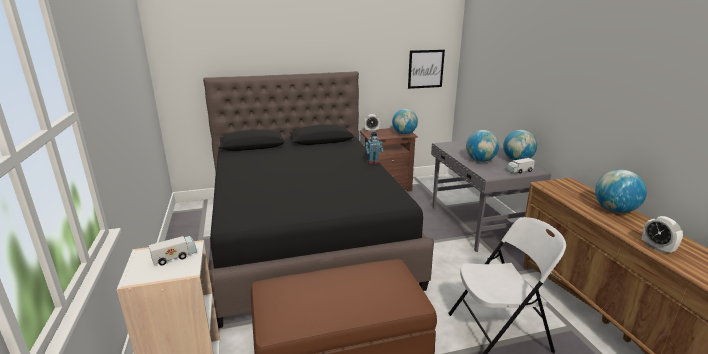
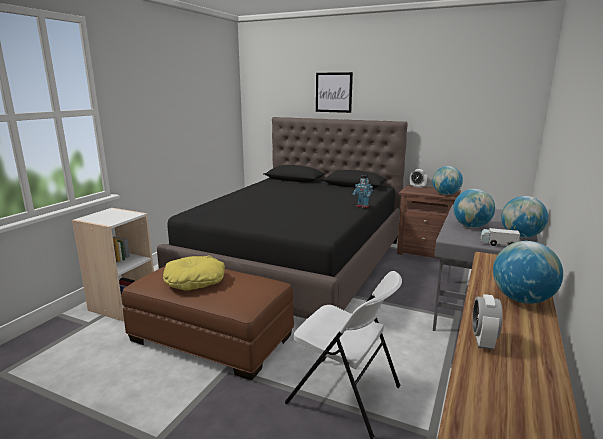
camera: 40 degrees right, 5 degrees down
(175, 257) = (118, 216): toy truck -> none
(326, 296) = (195, 281): none -> yellow pillow
(425, 69) = (494, 125): picture -> picture (333, 92)

